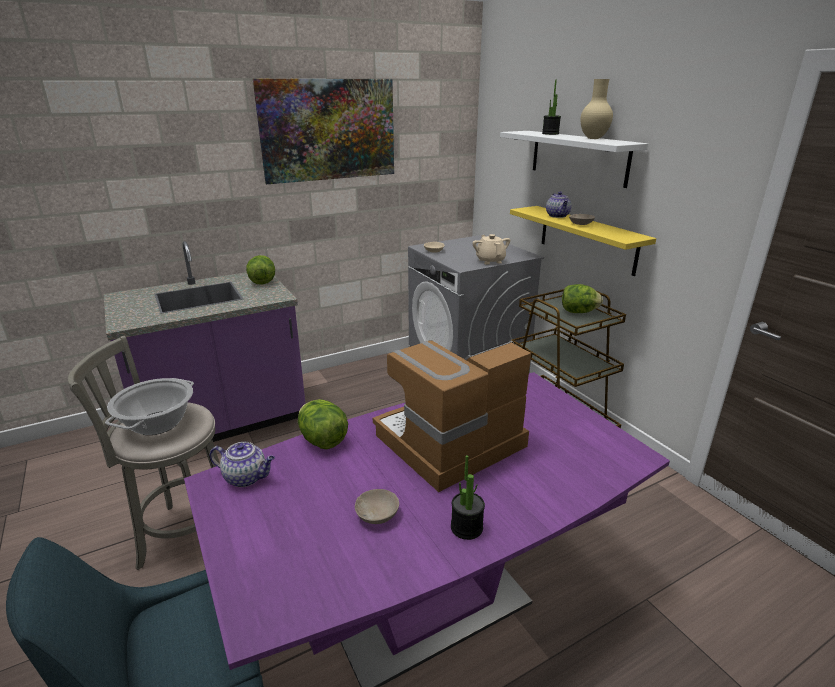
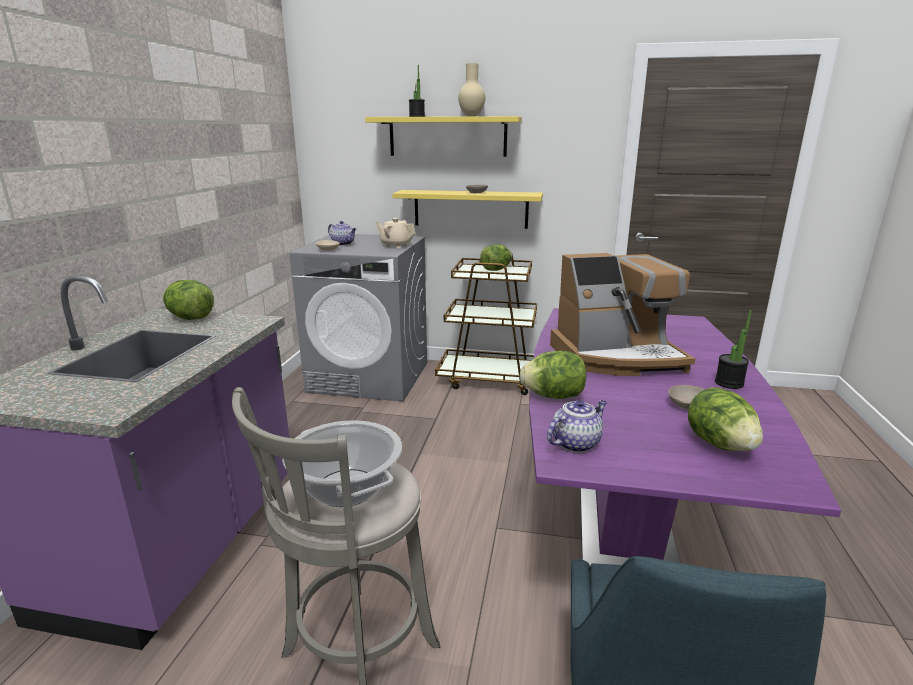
camera: 50 degrees left, 5 degrees down
(306, 554) = (720, 444): none -> lettuce
(328, 130) = (184, 112): picture -> none
(449, 443) = (617, 357): coffee machine -> coffee machine turned 105 degrees counterclockwise
(558, 216) = (444, 191): teapot -> teapot (343, 244)
(578, 157) = (447, 136): white shelf -> yellow shelf

